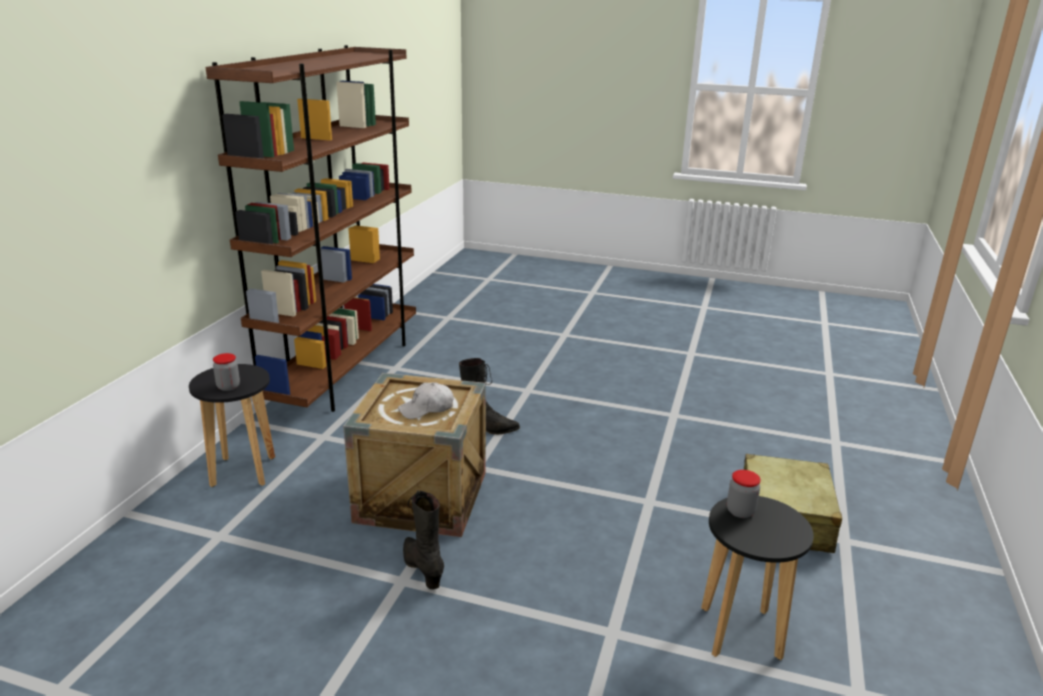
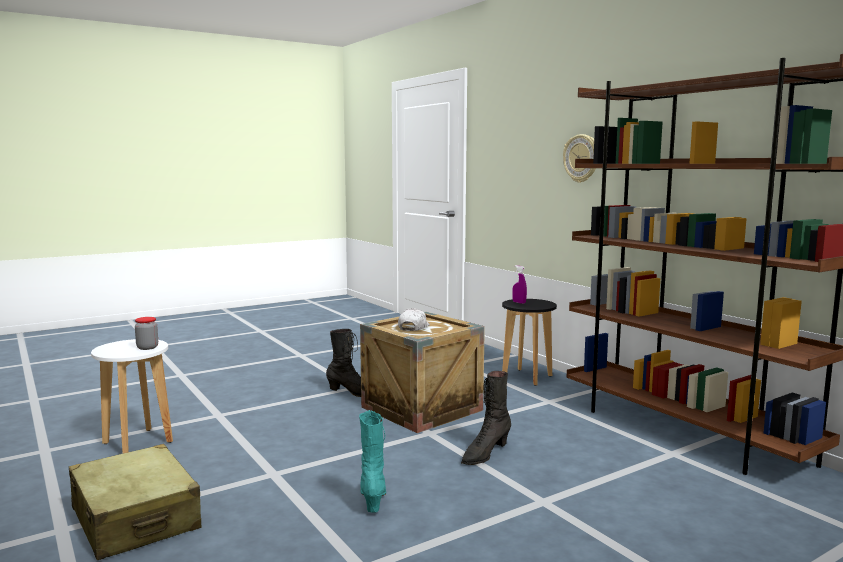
camera: 130 degrees right, 15 degrees down
(165, 165) = (581, 158): none -> wall clock
(228, 387) = (519, 302): jar -> purple spray bottle
(611, 443) = (373, 498): none -> turquoise boot
(740, 632) = (138, 443): black stool -> white stool

